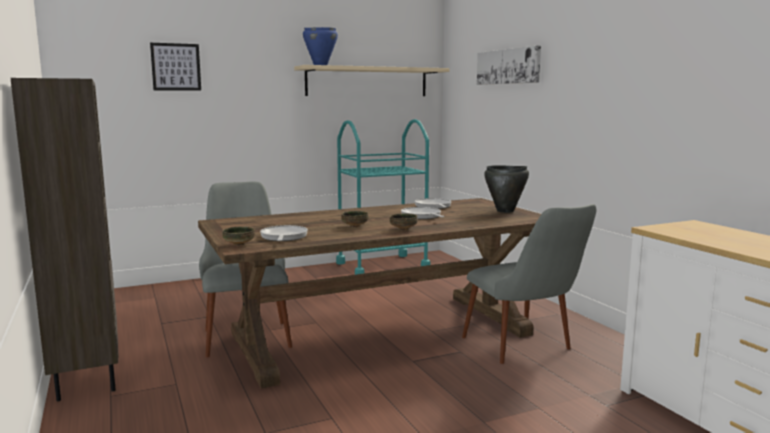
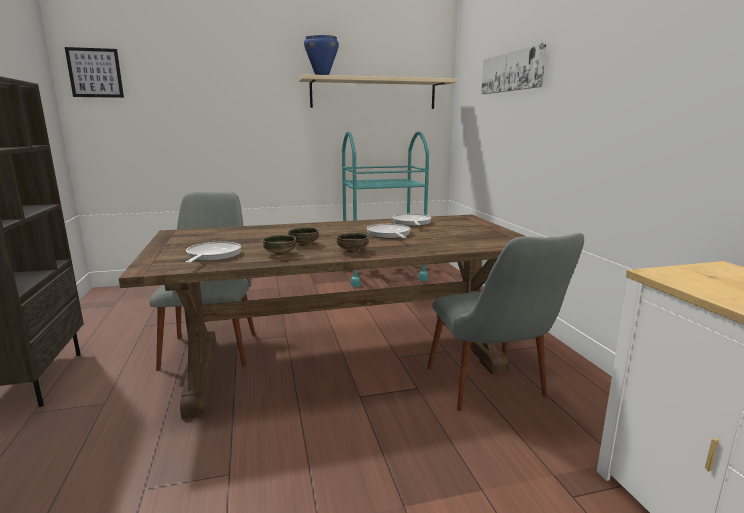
camera: 10 degrees right, 5 degrees up
(176, 67) = (181, 78): picture -> picture (95, 73)
(239, 244) = (154, 263): bowl -> bowl (280, 254)
(505, 211) = (487, 231): black cooking pot -> none

